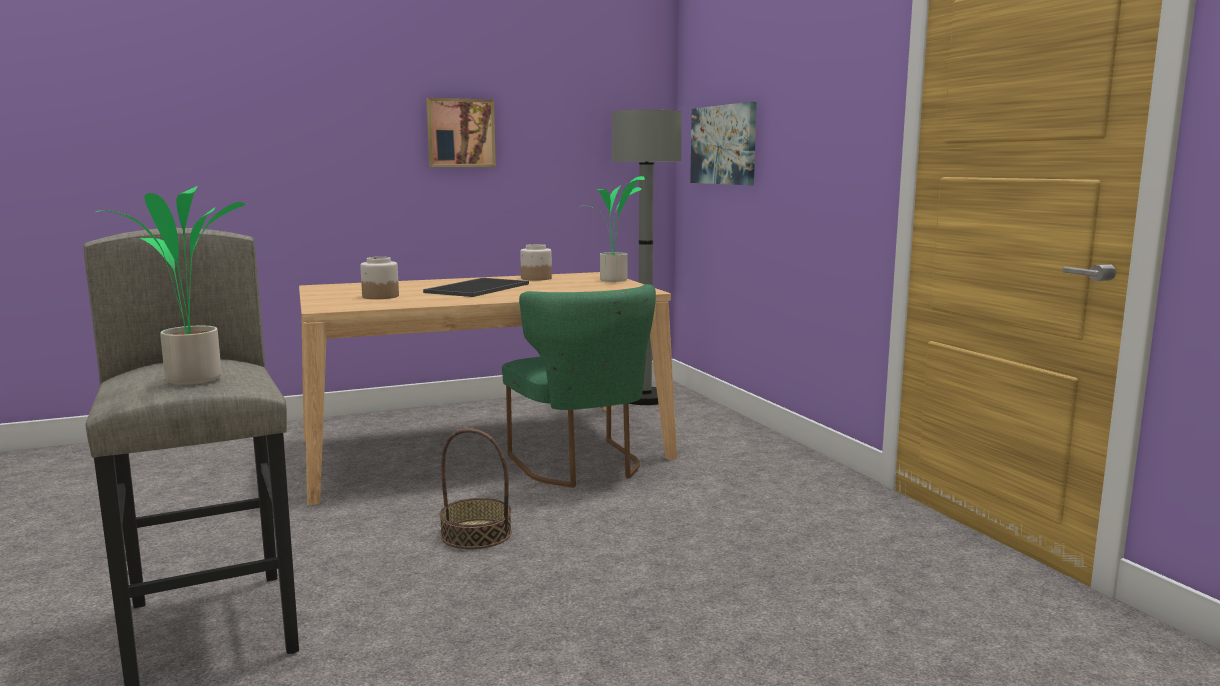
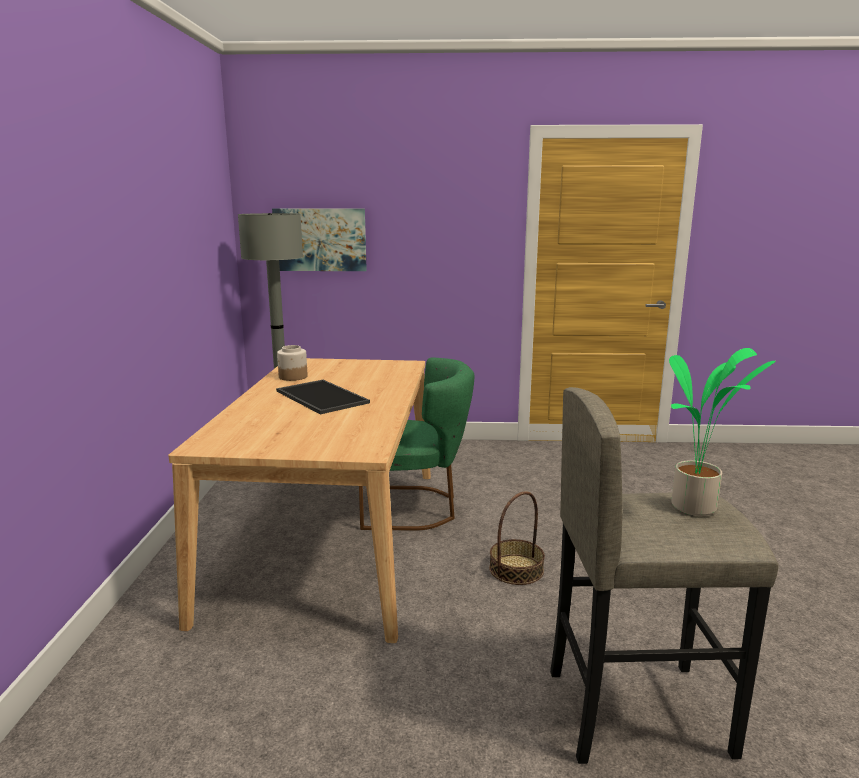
camera: 65 degrees left, 5 degrees up
(380, 296) = (320, 429): jar -> none
(460, 133) = (150, 244): picture -> none
(614, 280) = (343, 362): potted plant -> none

